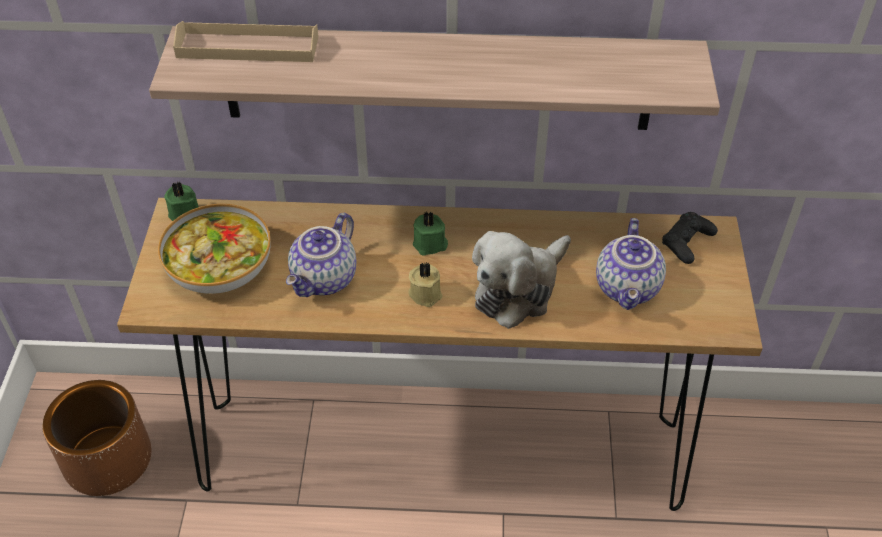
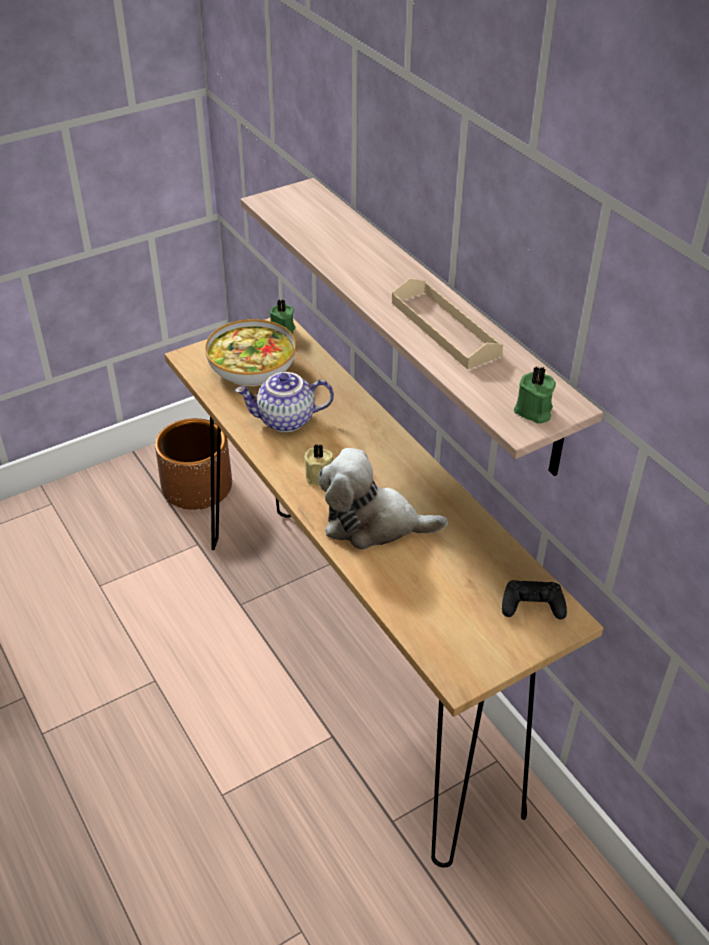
camera: 55 degrees right, 5 degrees down
(248, 47) = (324, 212): beige tray -> beige tray (445, 328)
(430, 245) = (371, 455): green candle -> green candle (533, 411)
(629, 288) = (438, 589): teapot -> none

